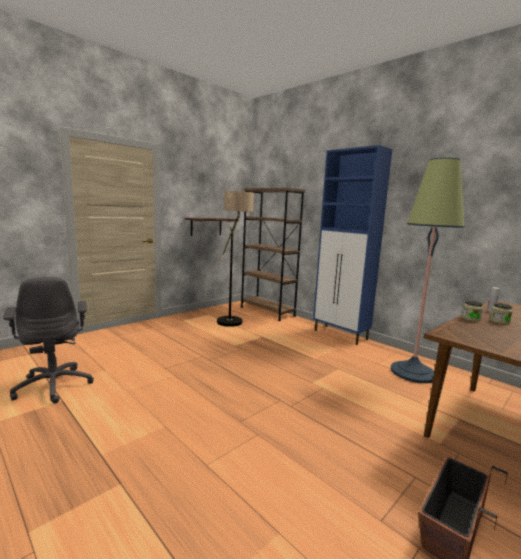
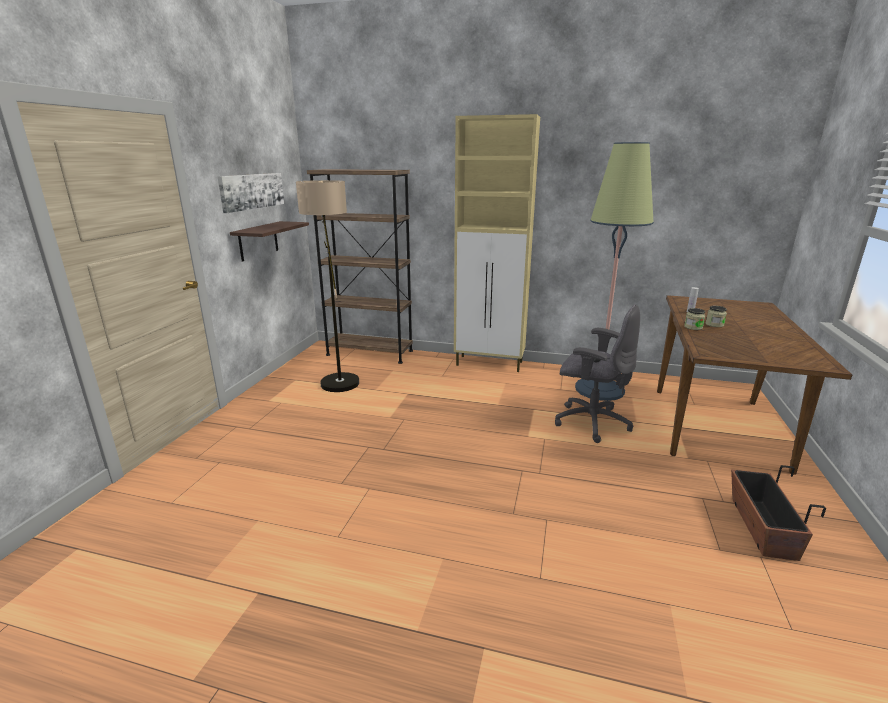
camera: 30 degrees left, 10 degrees up
(54, 385) = (209, 577): grey office chair -> grey office chair (590, 422)
(206, 197) = (252, 191): none -> picture
(341, 335) = (490, 364): blue cabinet -> beige cabinet

